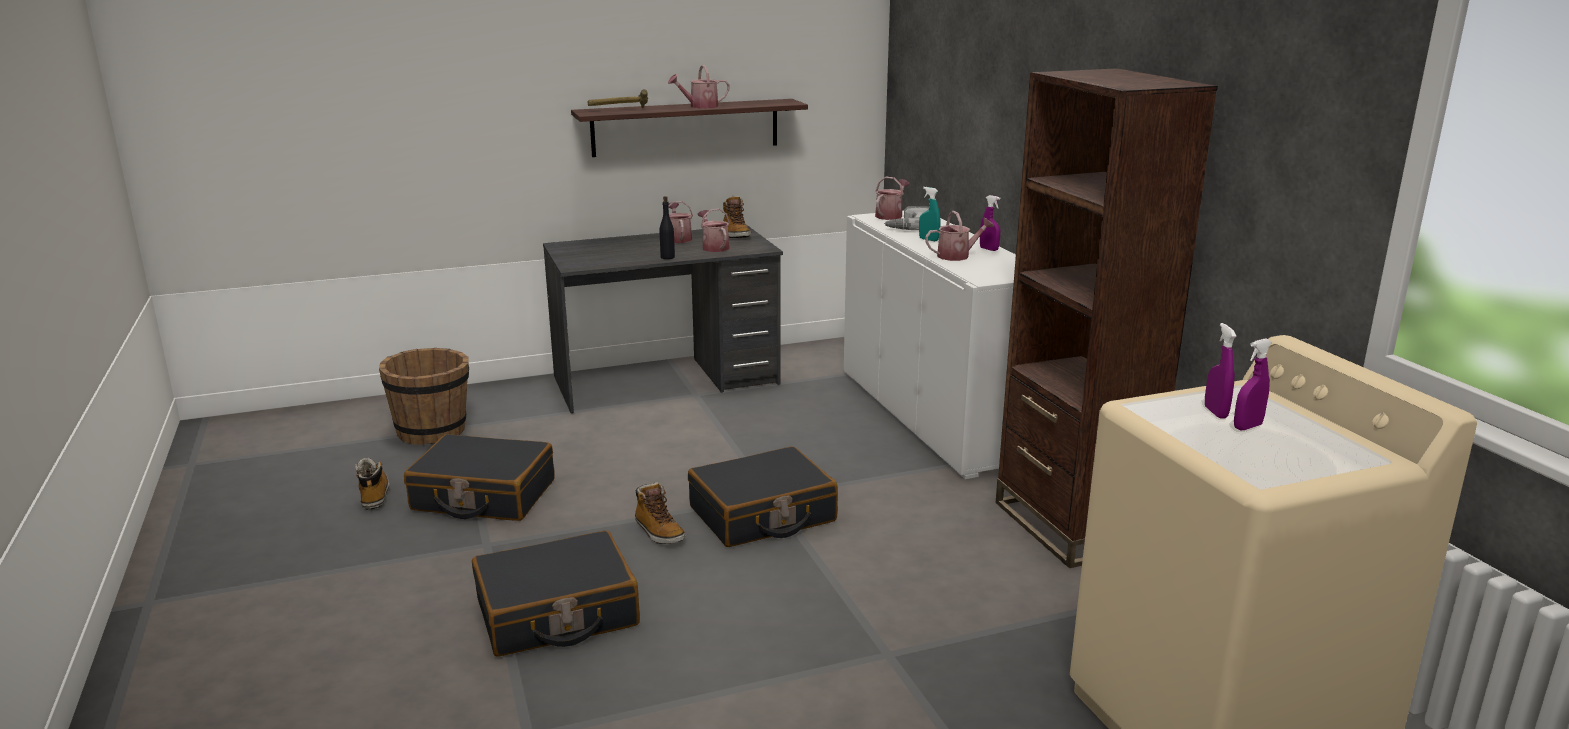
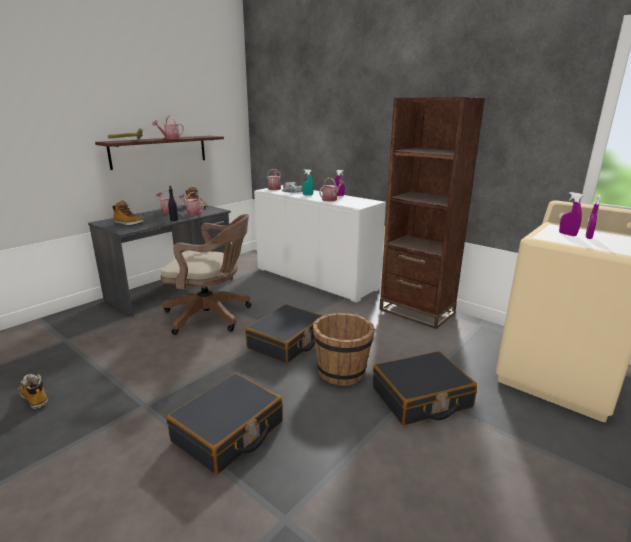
camera: 30 degrees left, 0 degrees up
(433, 431) = (46, 347): brown bucket -> brown bucket (342, 372)
(483, 496) = (116, 376): black suitcase -> black suitcase (421, 398)
(658, 532) = (242, 366): boot -> boot (128, 224)
(687, 441) = (212, 316): none -> brown office chair

